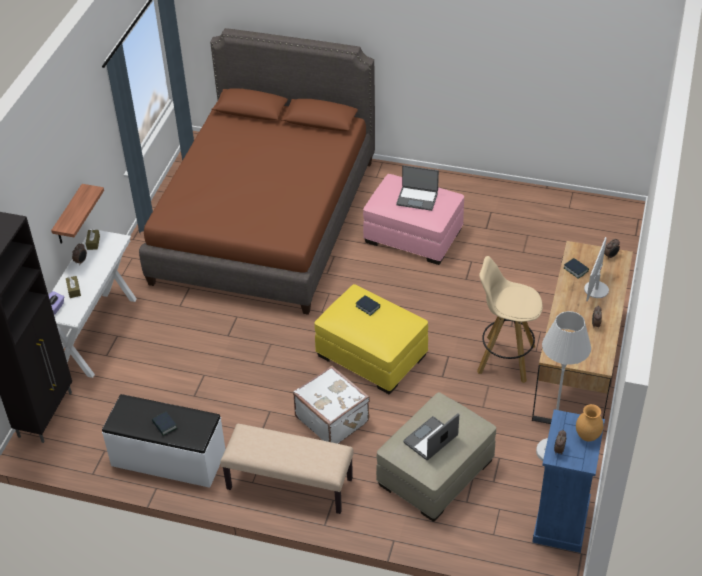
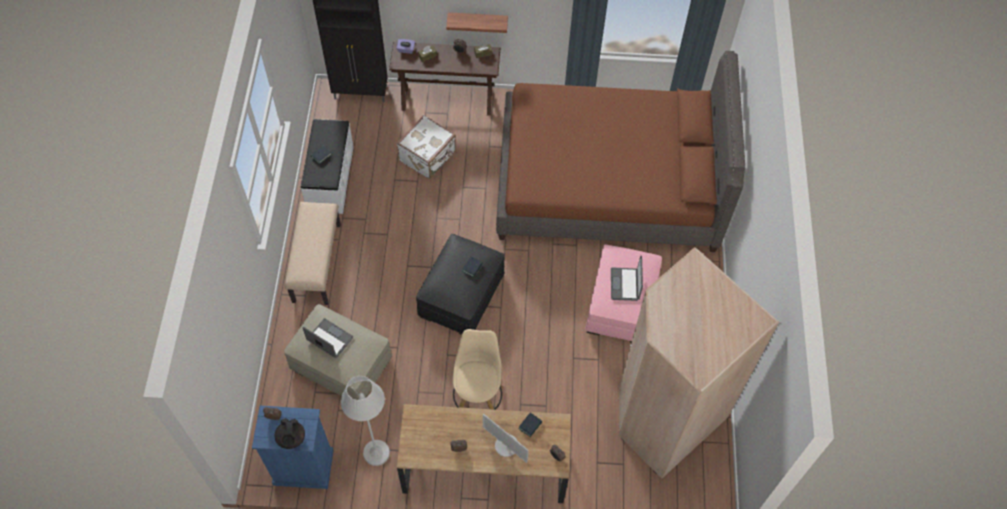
camera: 75 degrees right, 15 degrees up
(98, 333) = (447, 101): white console table -> brown console table
(332, 418) = (386, 280): white suitcase -> white suitcase (428, 157)
(372, 355) = (461, 297): yellow ottoman -> black ottoman
(537, 227) = (664, 414): none -> beige wardrobe
(588, 436) = (291, 438): brown vase -> black teapot
(595, 289) = (506, 446): monitor -> monitor turned 150 degrees counterclockwise

